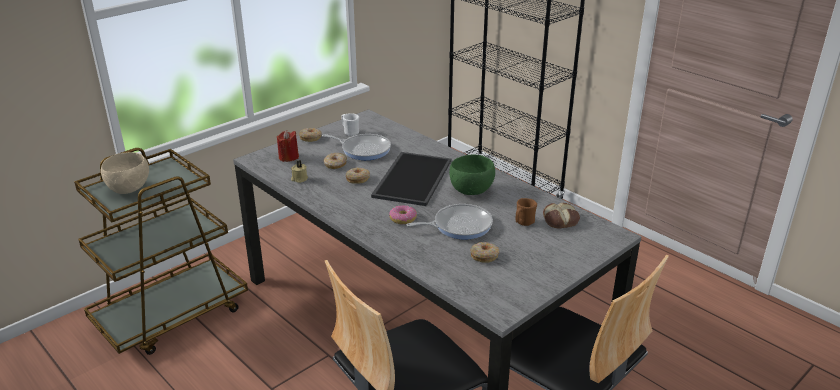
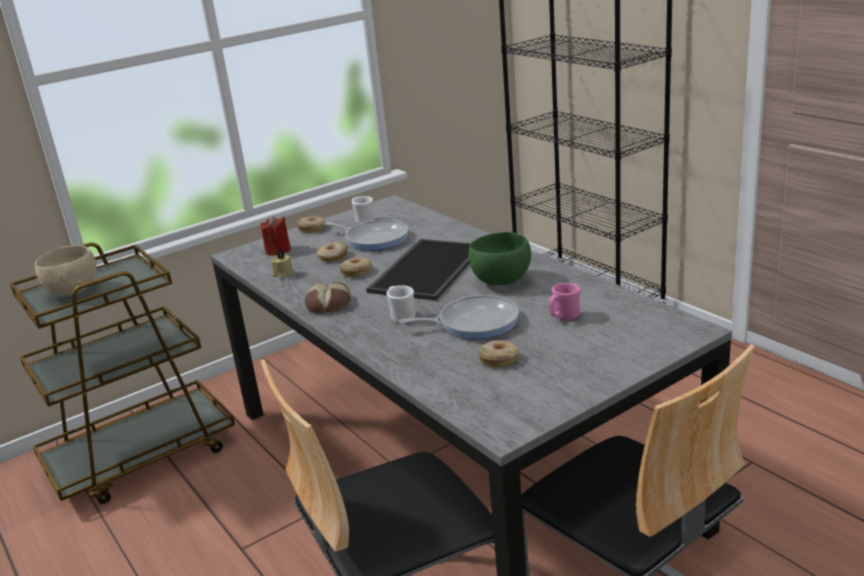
camera: 10 degrees right, 5 degrees down
(403, 219) = (401, 316): donut -> white mug
(523, 223) = (563, 317): brown mug -> pink mug
(560, 220) = (617, 312): bread -> bread (329, 304)

